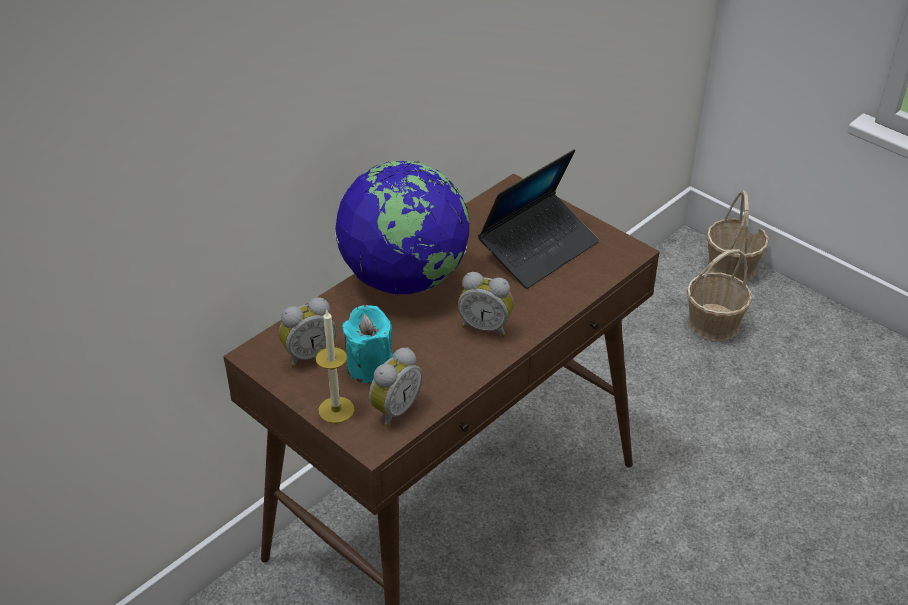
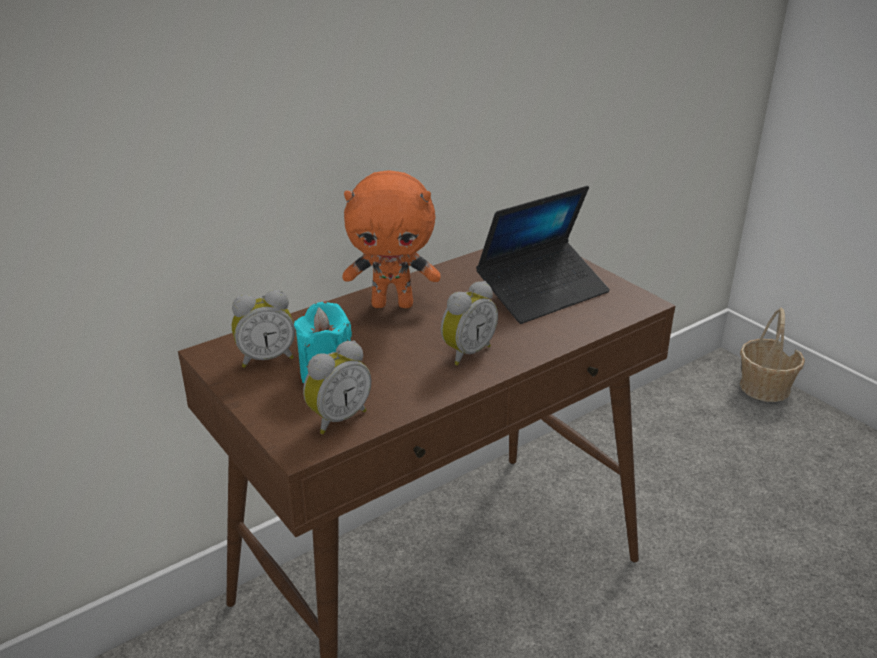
camera: 10 degrees right, 10 degrees down
(336, 410) = (273, 411): candle -> none
(405, 278) = (393, 304): globe -> orange plush toy
(486, 326) = (466, 352): alarm clock -> alarm clock turned 75 degrees counterclockwise
(713, 324) = (741, 435): basket -> none

